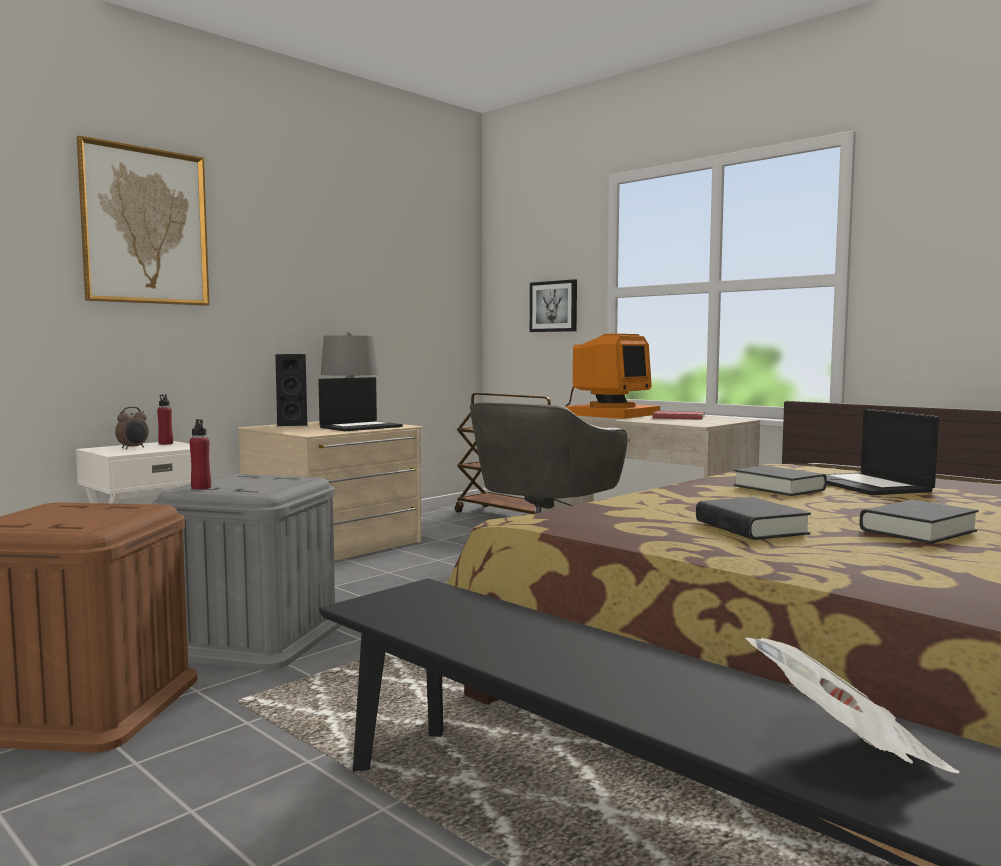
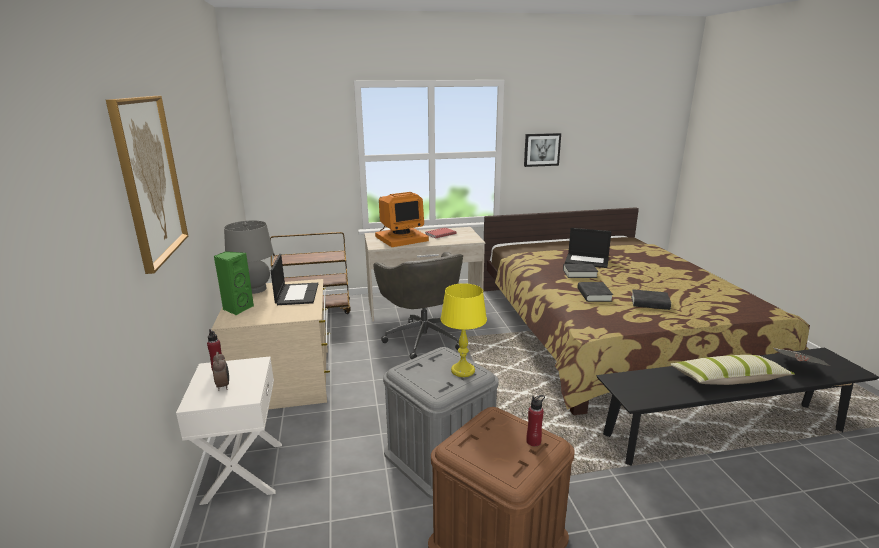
camera: 55 degrees left, 15 degrees up
(201, 488) = (444, 388): red bottle -> red bottle (533, 441)
(258, 487) = (462, 370): none -> yellow table lamp
(293, 424) = (237, 308): black speaker -> green speaker
(554, 306) = (313, 167): picture -> picture (541, 149)
(590, 669) = (728, 379): none -> pillow
(610, 414) = (401, 238): monitor -> monitor turned 75 degrees clockwise
(917, 530) = (669, 285): black book -> black book (594, 295)

